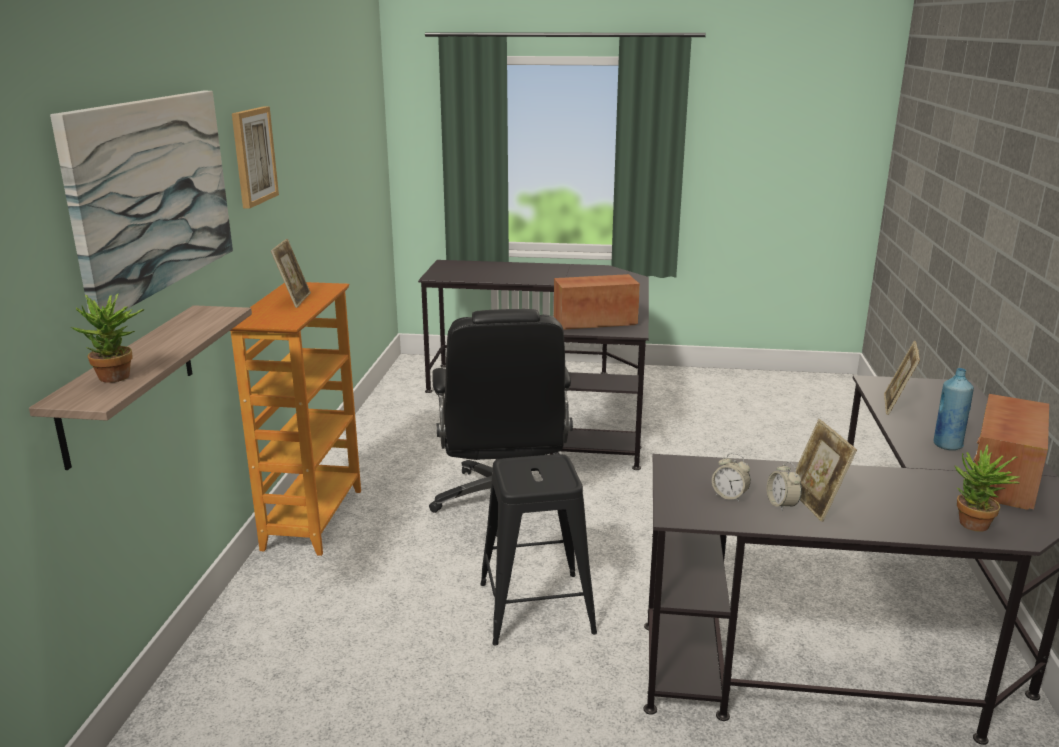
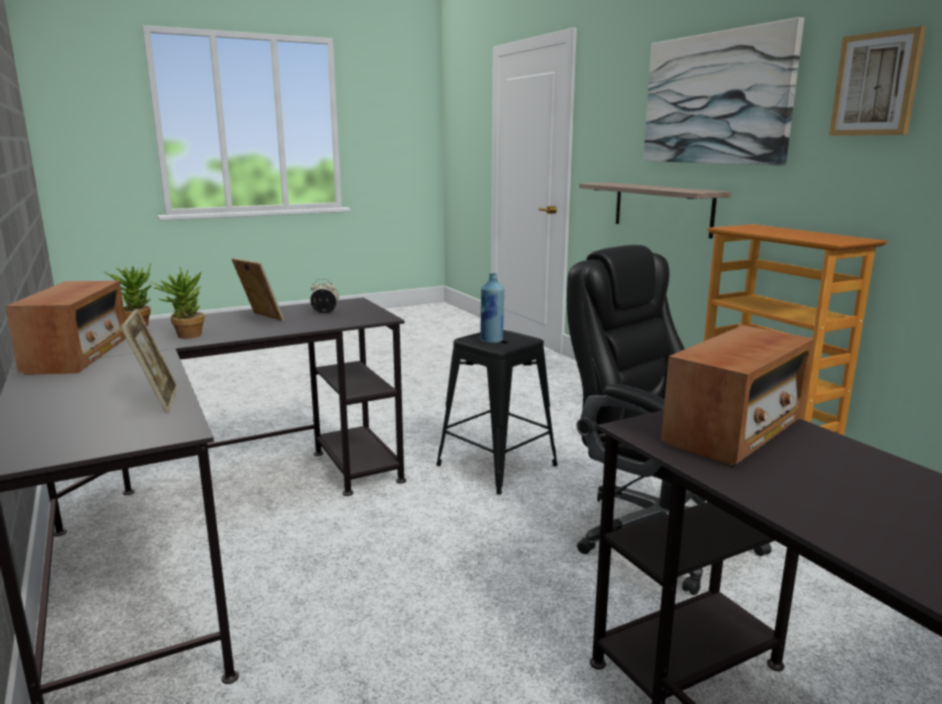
camera: 145 degrees right, 5 degrees down
(118, 378) = (615, 184): potted plant -> potted plant (184, 335)
(294, 300) = (799, 234): picture frame -> none
(782, 505) = (285, 314): alarm clock -> none
(947, 445) = (116, 371): blue bottle -> blue bottle (491, 341)

